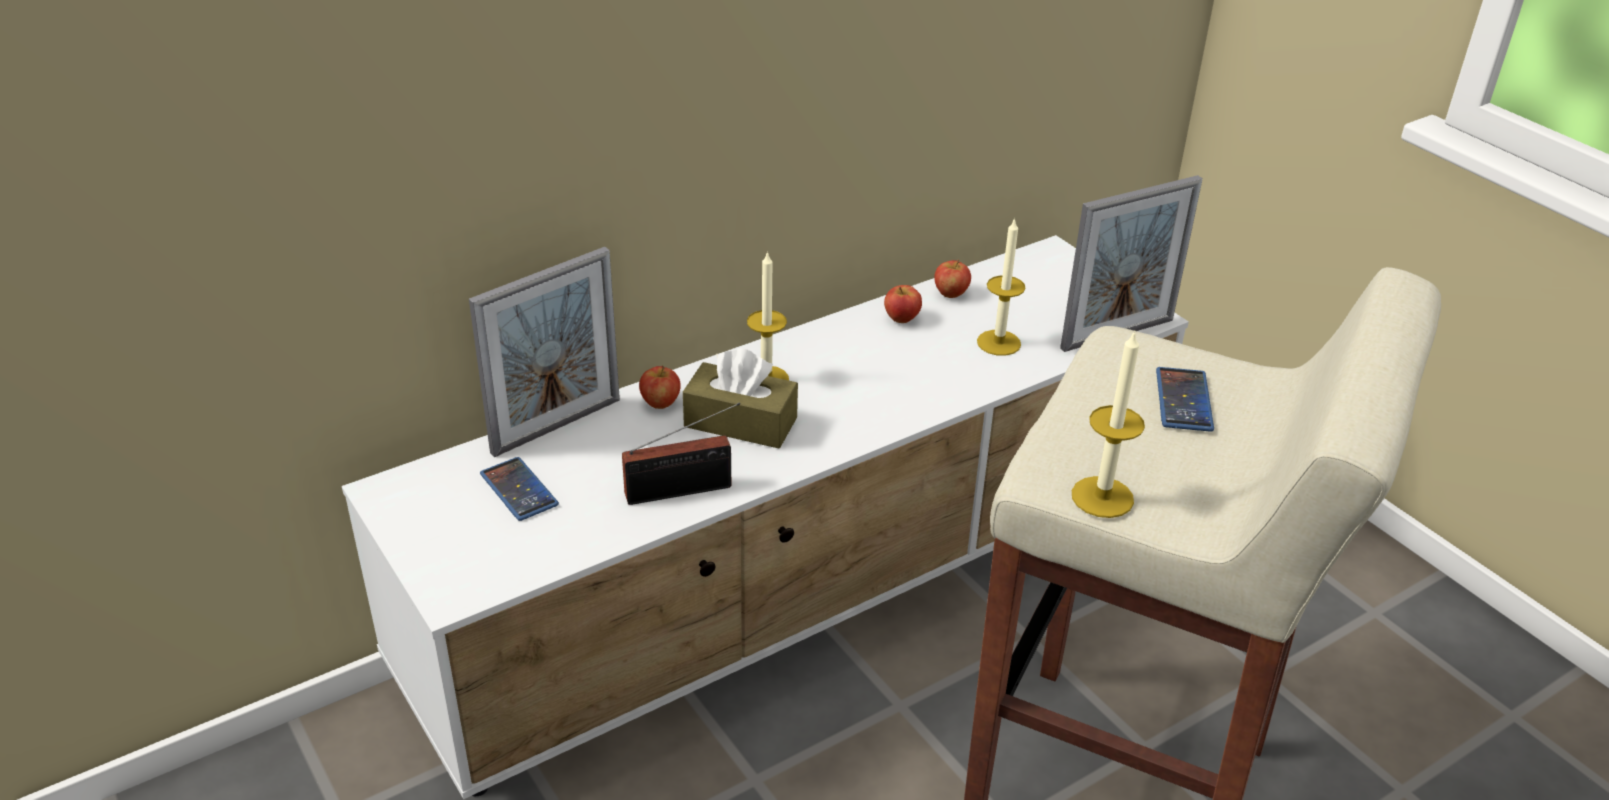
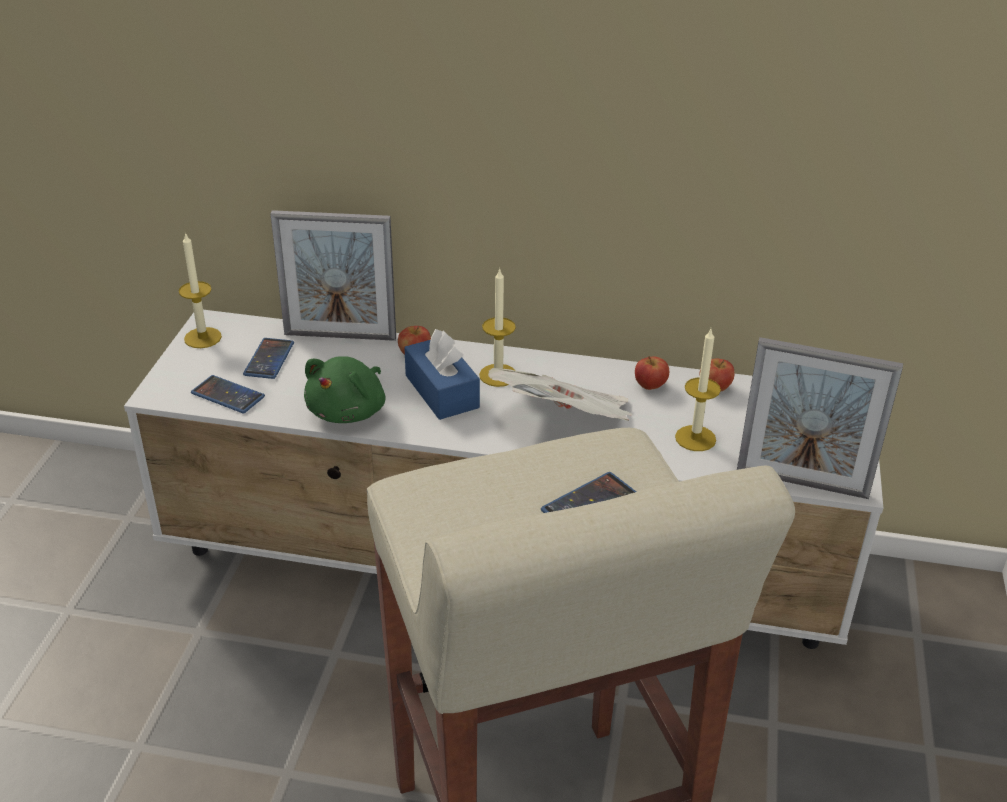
camera: 45 degrees right, 0 degrees up
(535, 550) = (228, 395): none -> phone
(684, 490) = (349, 411): radio -> green plush toy
(740, 422) = (442, 391): brown tissue box -> blue tissue box
(889, 390) = (566, 425): none -> newspaper
(1102, 497) = (416, 523): candle -> candle (202, 338)

